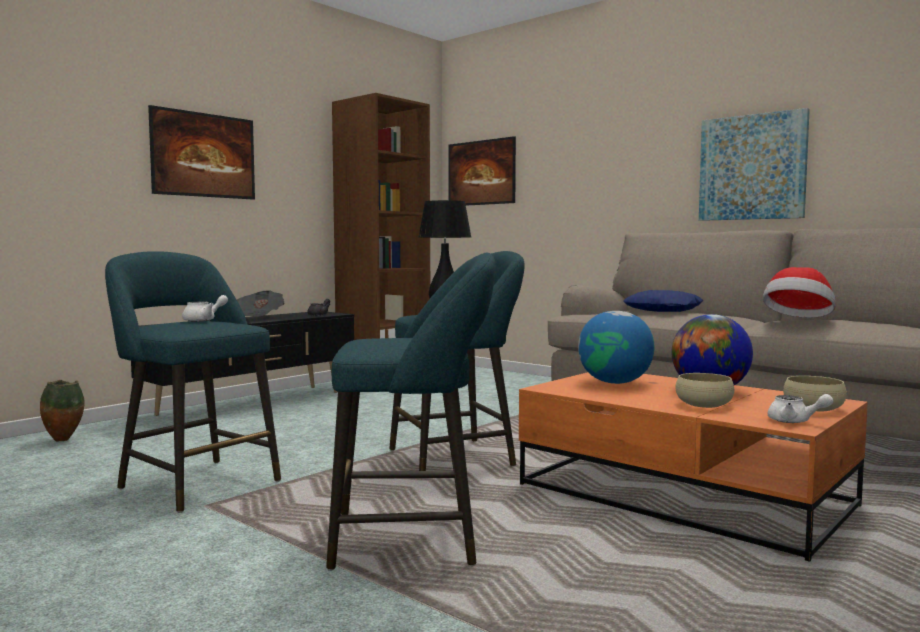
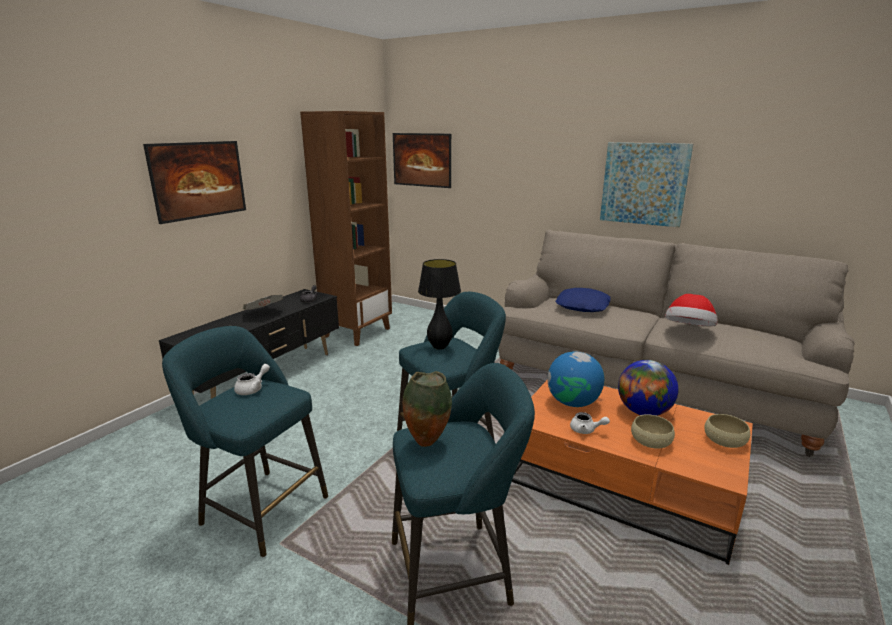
camera: 10 degrees left, 15 degrees up
(64, 440) = (125, 451): vase -> vase (427, 442)
(795, 421) = (723, 468): white teapot -> white teapot (586, 430)

